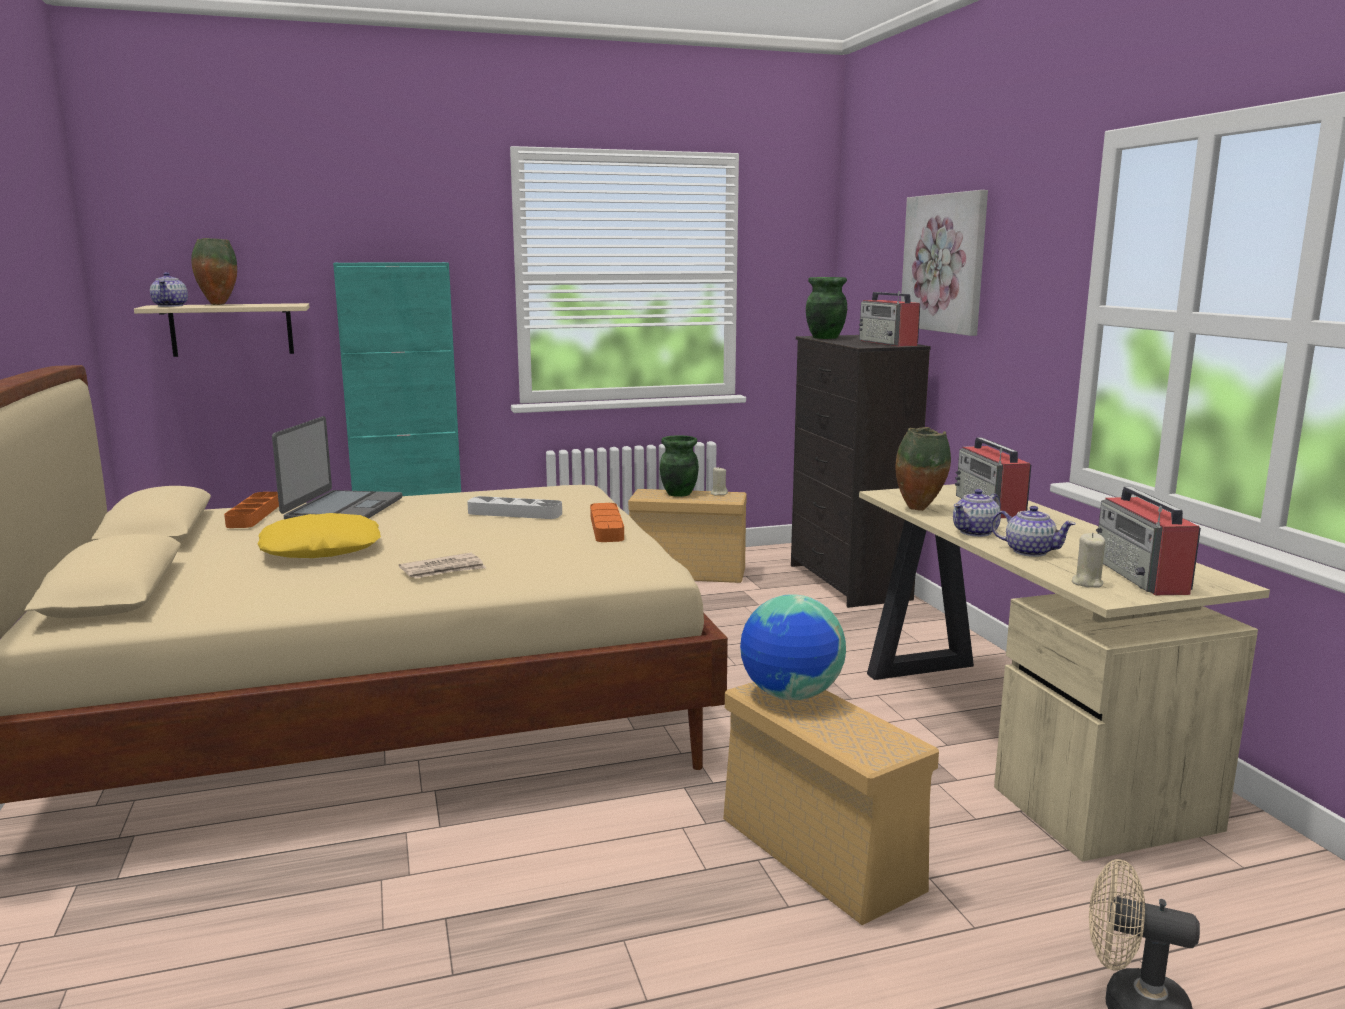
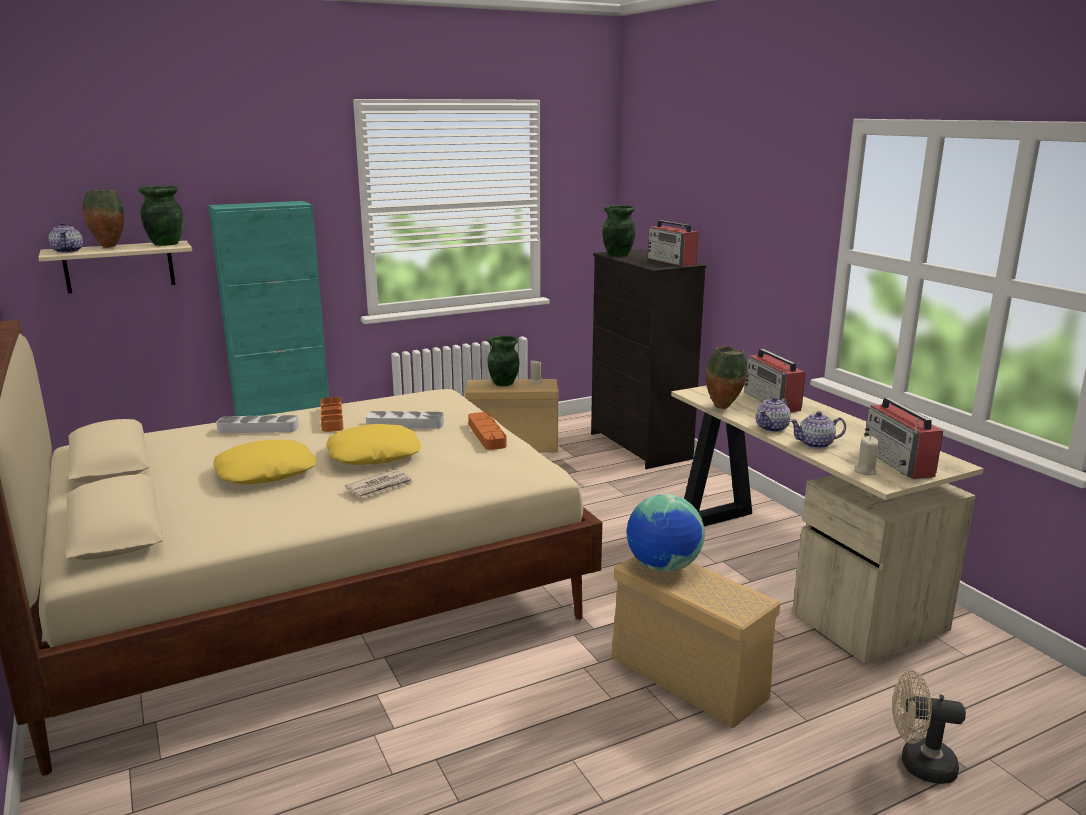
camera: 10 degrees left, 5 degrees up
(254, 515) = (185, 439): orange tray -> orange tray (332, 418)
(281, 304) = (165, 244): none -> green vase
(342, 509) = (258, 428): laptop -> grey tray
(458, 539) = (374, 454): none -> yellow pillow
(945, 263) = (717, 200): picture -> none
(1029, 551) = (816, 444): teapot -> teapot turned 150 degrees clockwise

